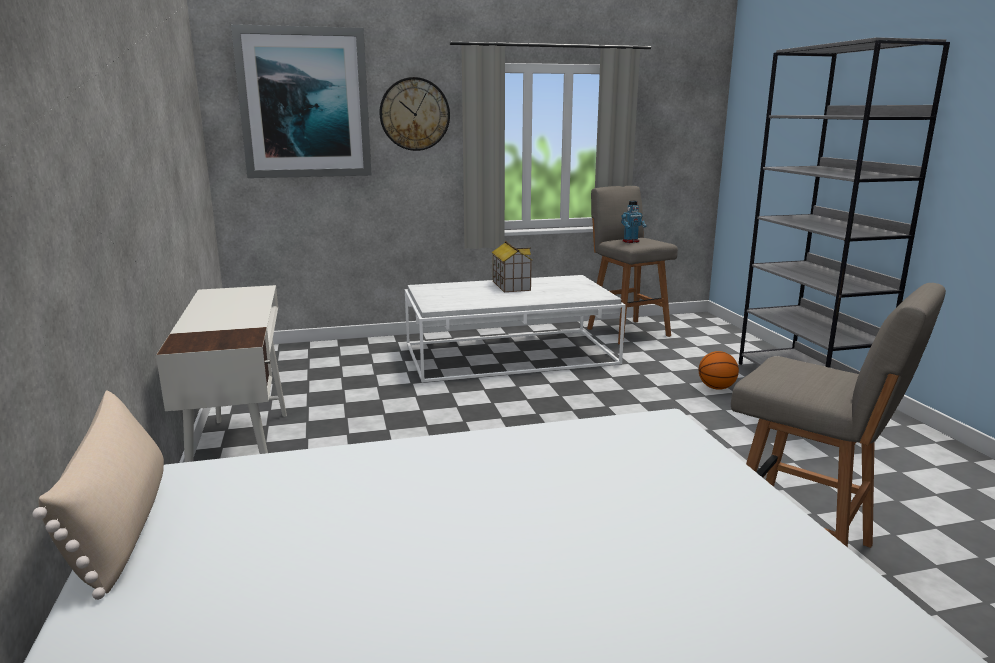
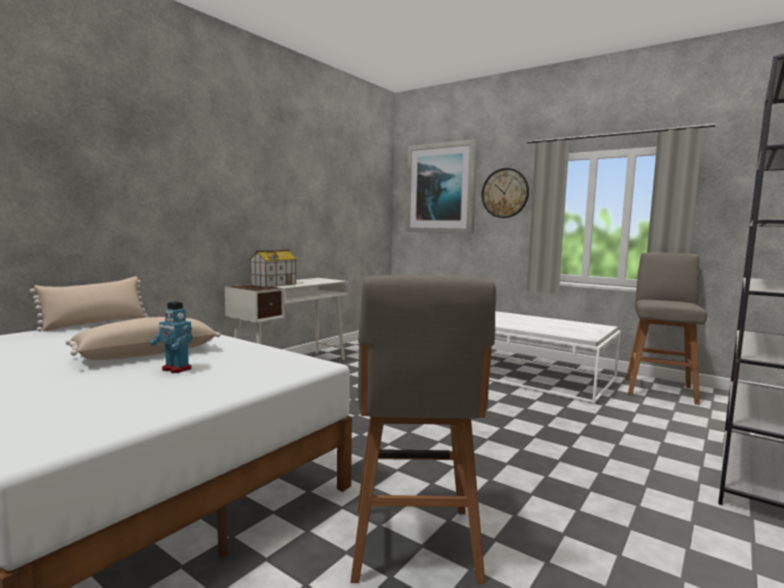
camera: 50 degrees right, 10 degrees down
(480, 509) = (147, 353): none -> beige pillow
(510, 285) = (537, 320): toy house -> toy house (273, 284)
(631, 241) = (658, 301): toy robot -> toy robot (176, 369)
(716, 388) = (644, 445): basketball -> none

